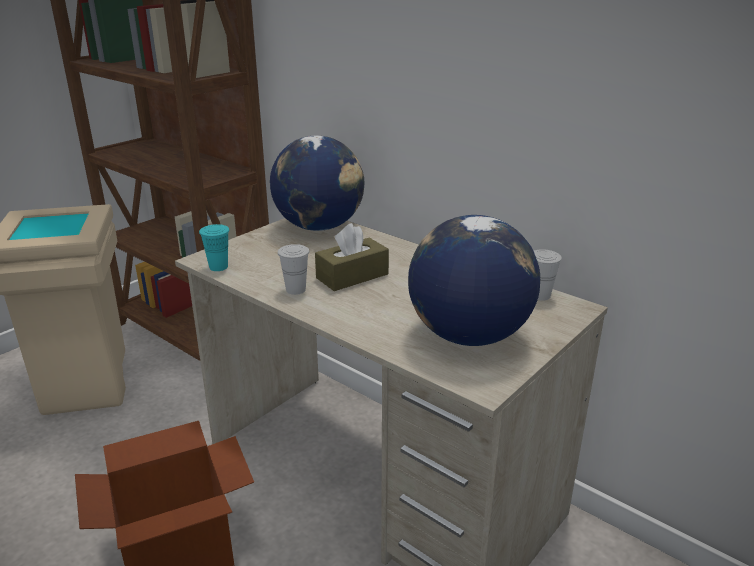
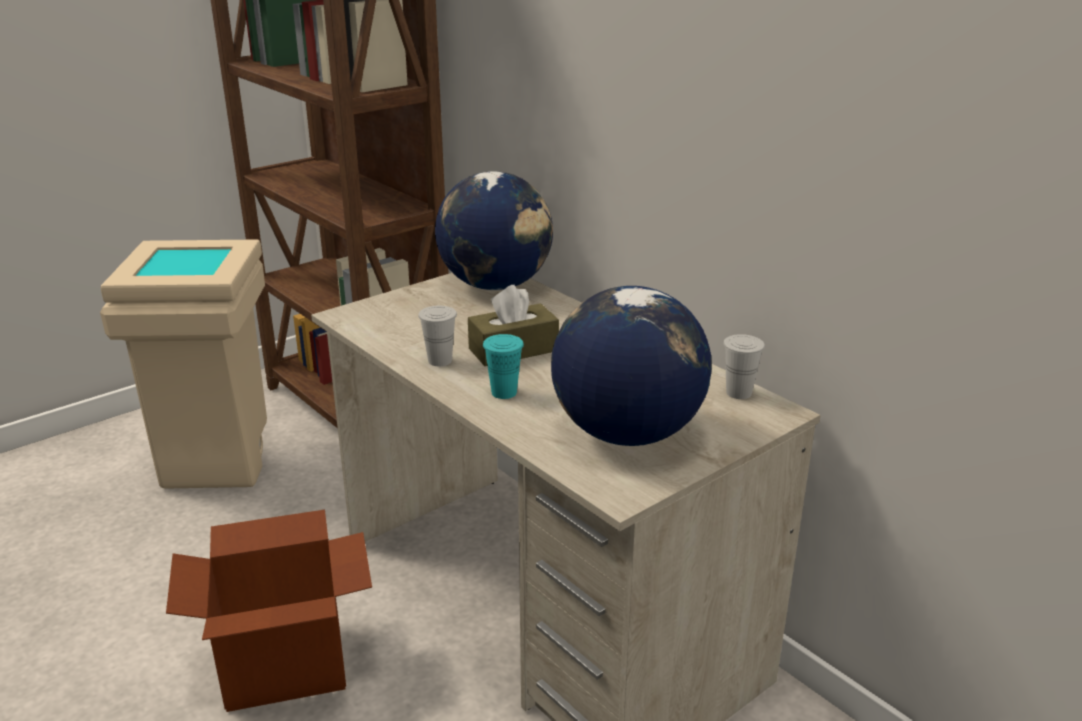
camera: 10 degrees right, 0 degrees up
(218, 267) = (359, 326): turquoise cup -> turquoise cup (504, 392)

